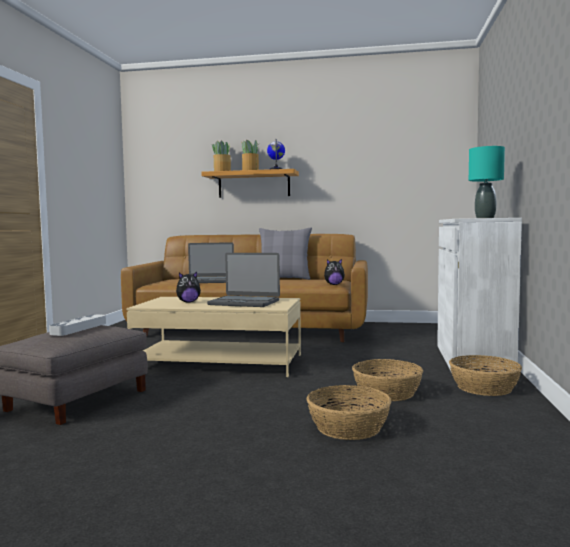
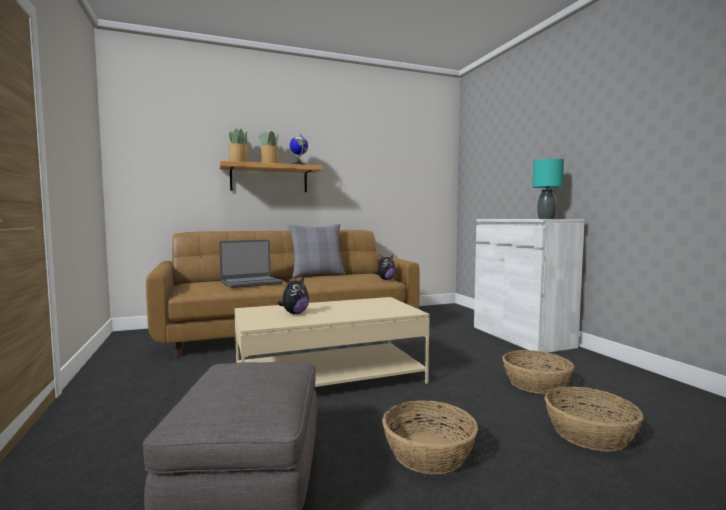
camera: 30 degrees left, 0 degrees up
(79, 328) = (251, 376): grey tray -> none
(244, 302) = (358, 308): laptop -> none
(484, 388) = (583, 363): basket -> basket (429, 453)

